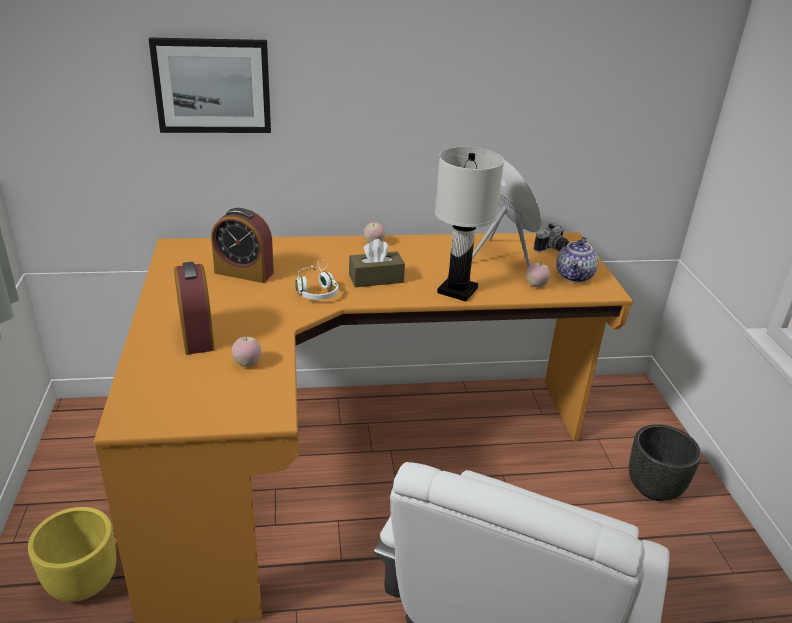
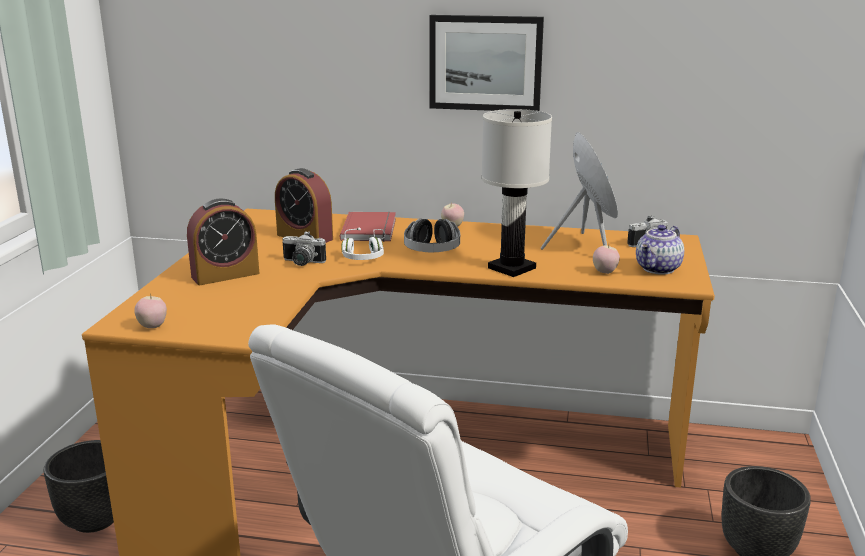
camera: 20 degrees right, 10 degrees down
(82, 582) = (95, 518): yellow planter -> black planter
(196, 335) = (225, 275): alarm clock -> alarm clock turned 60 degrees clockwise
(212, 86) = (302, 57): picture -> picture (485, 63)
(247, 364) = (254, 299): apple -> apple (152, 327)
(263, 308) = (301, 263): none -> camera
(302, 255) = (371, 229): none -> red book
(376, 278) = (432, 252): brown tissue box -> headphones

